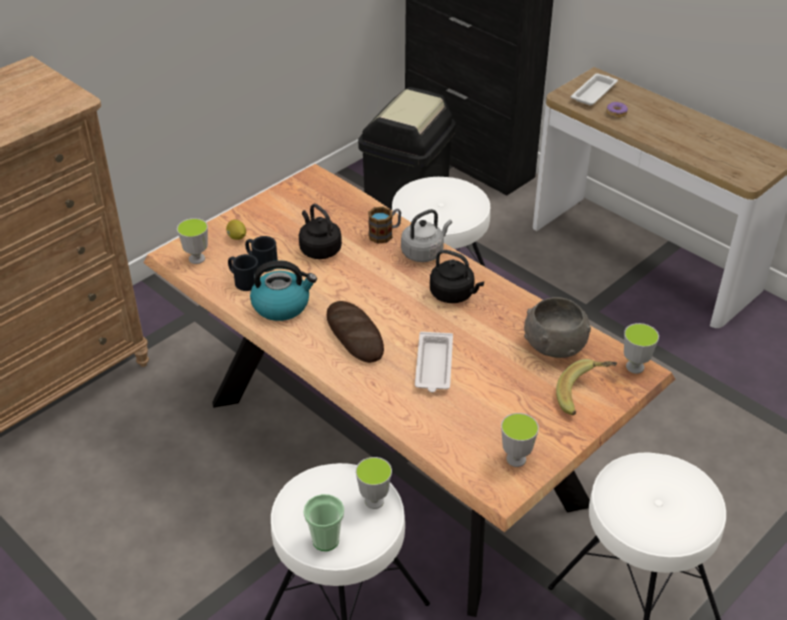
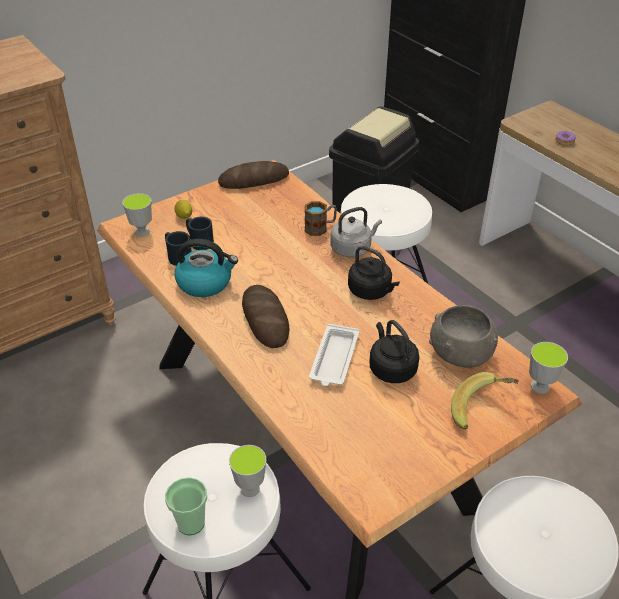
camera: 10 degrees right, 0 degrees up
(300, 189) = (254, 180): none -> bread
(319, 249) = (255, 235): black kettle -> black kettle (391, 368)
(516, 459) = (395, 469): cup -> none
(594, 92) = (546, 122): white tray -> none

